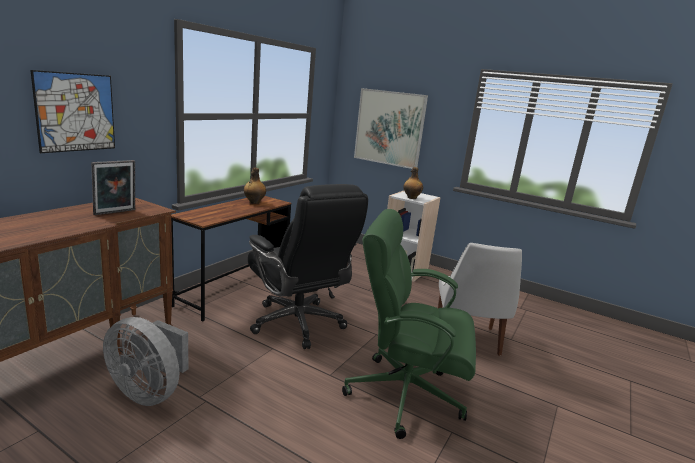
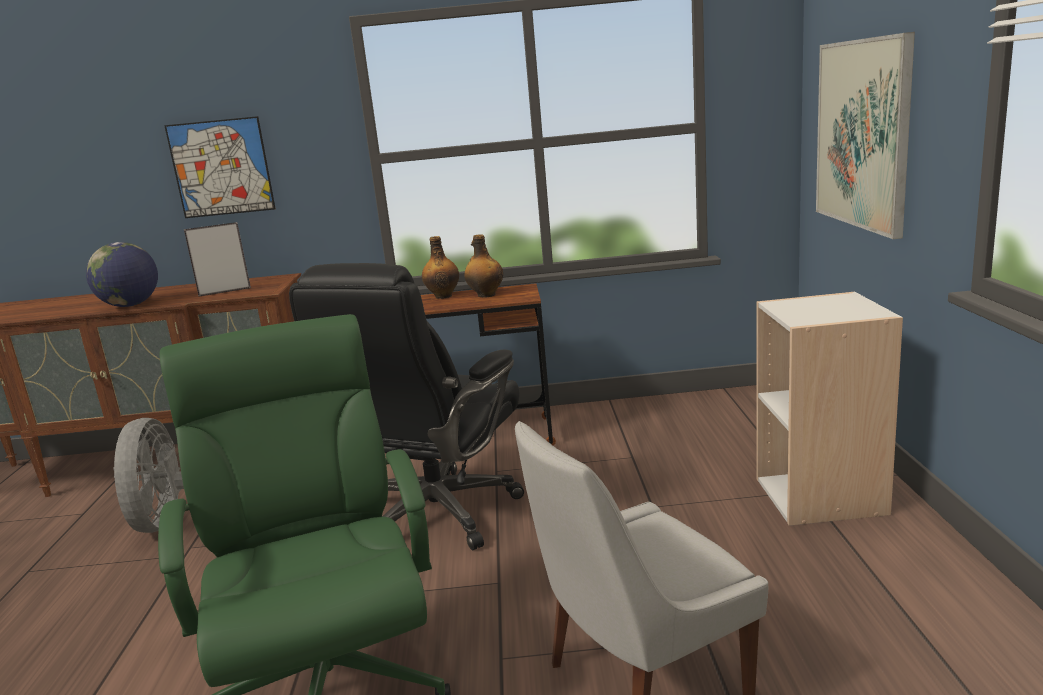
camera: 60 degrees right, 0 degrees up
(55, 231) = (130, 305): none -> globe
(116, 212) = (224, 291): picture frame -> picture frame turned 150 degrees clockwise
(411, 198) = (798, 311): bottle -> bottle (443, 296)

